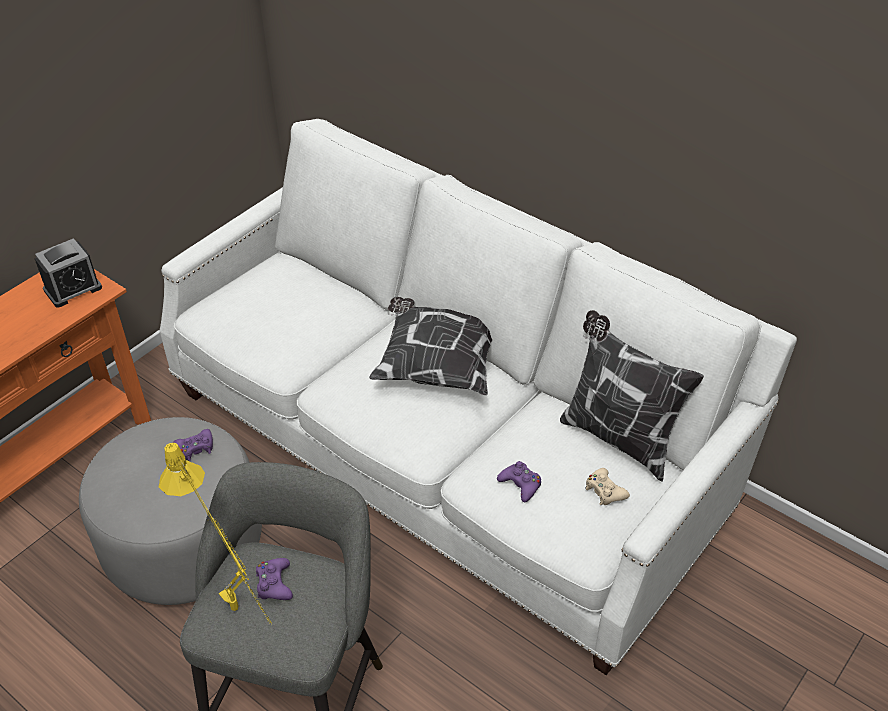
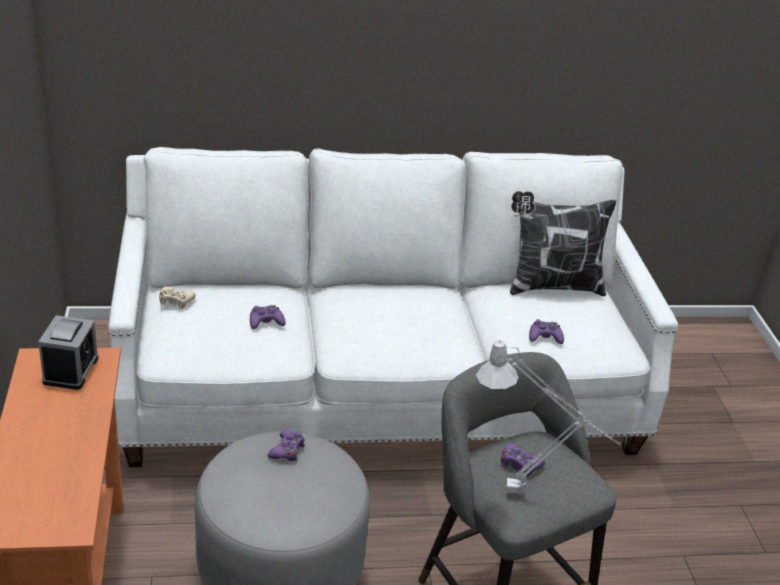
camera: 50 degrees left, 10 degrees down
(241, 617) = (530, 495): yellow table lamp -> grey table lamp
(304, 326) = (266, 322): none -> purple game controller
(438, 364) = (392, 300): pillow -> none
(605, 491) = (589, 315): beige game controller -> beige game controller (175, 301)

